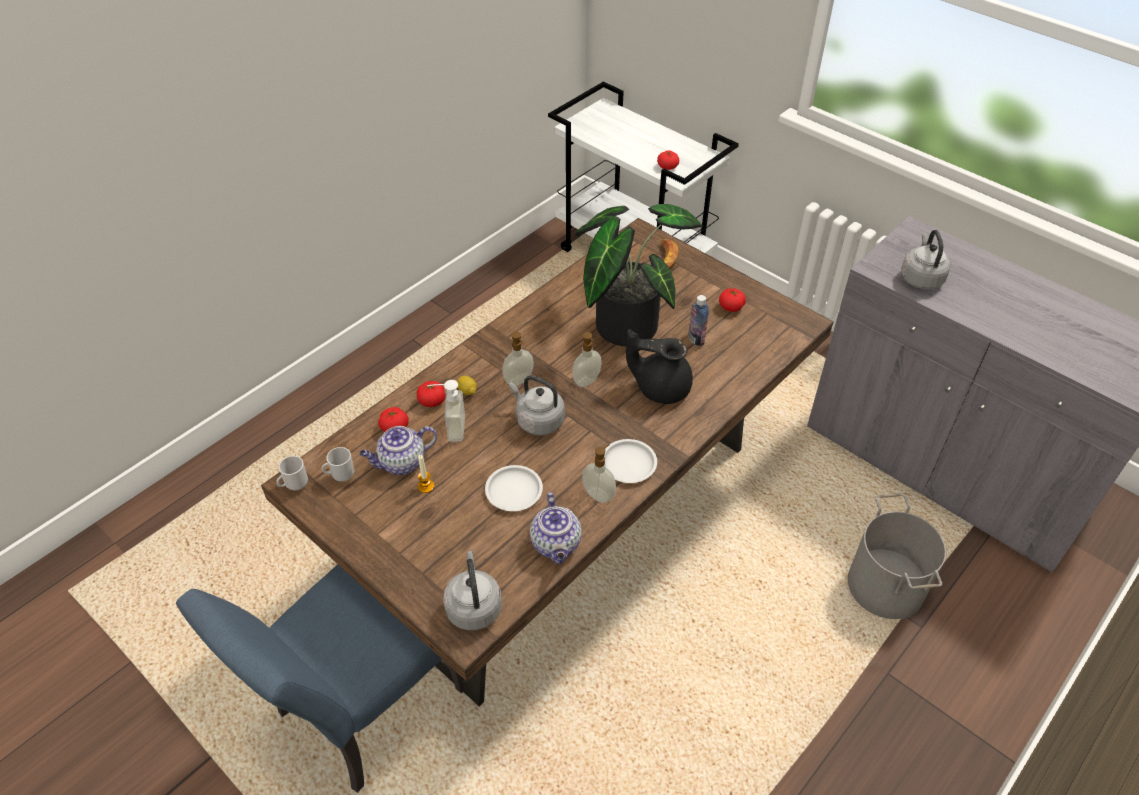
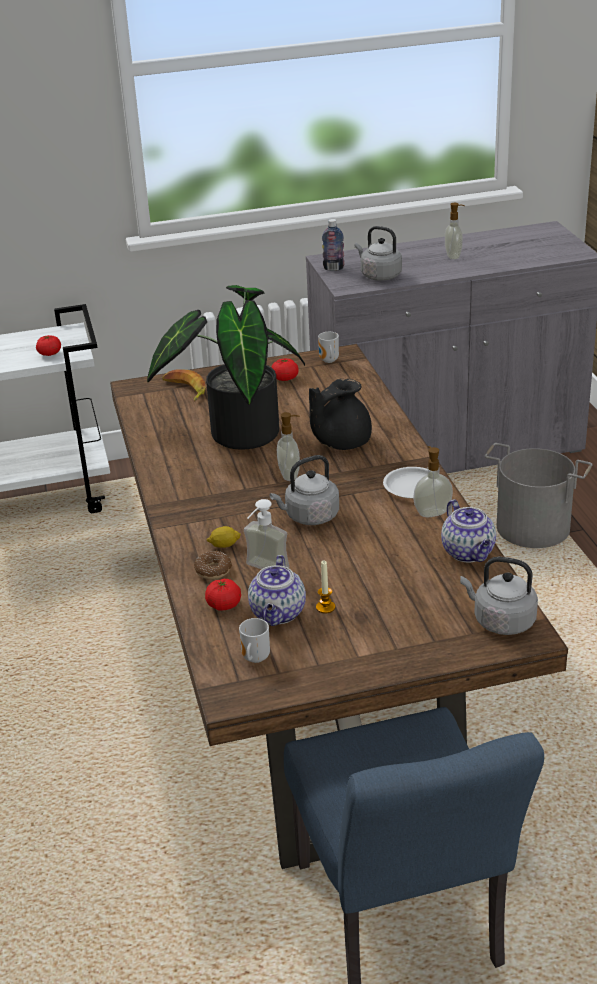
camera: 55 degrees left, 15 degrees down
(295, 485) = (233, 696): mug -> mug (328, 361)
(432, 401) = (213, 570): tomato -> donut
(514, 491) = (384, 557): white plate -> none
(519, 381) = (246, 511): soap dispenser -> soap dispenser (454, 256)
(556, 544) = (469, 553): teapot -> teapot turned 45 degrees clockwise
(696, 339) = (303, 407): bottle -> bottle (333, 268)

